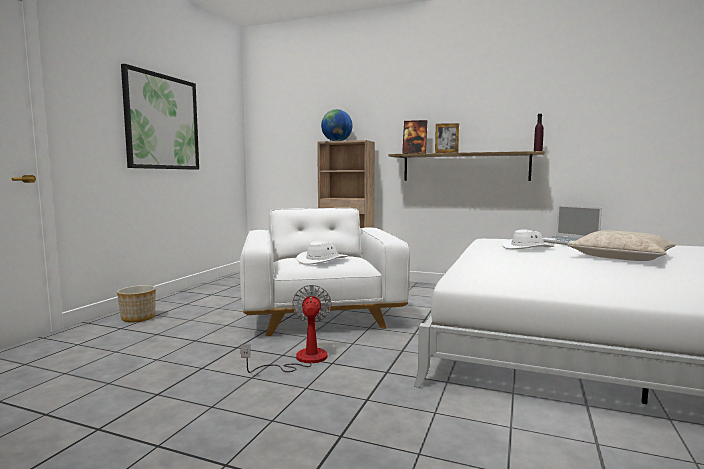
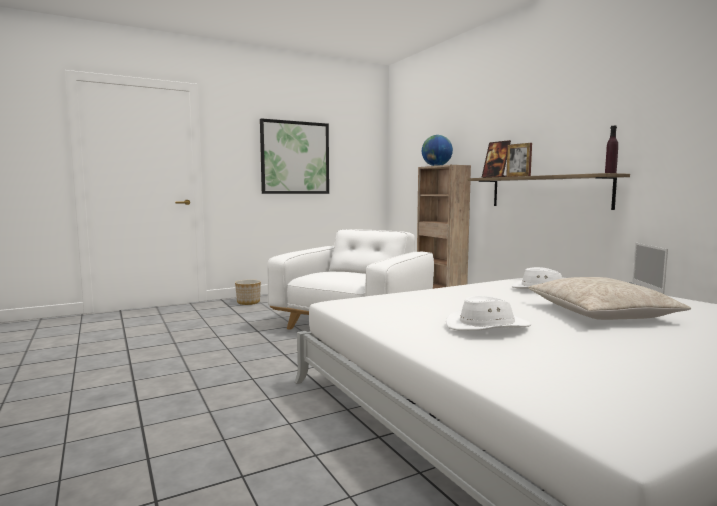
camera: 40 degrees right, 0 degrees up
(301, 360) = (272, 347): fan -> none
(322, 260) = (337, 275): white hat -> white hat (487, 326)

